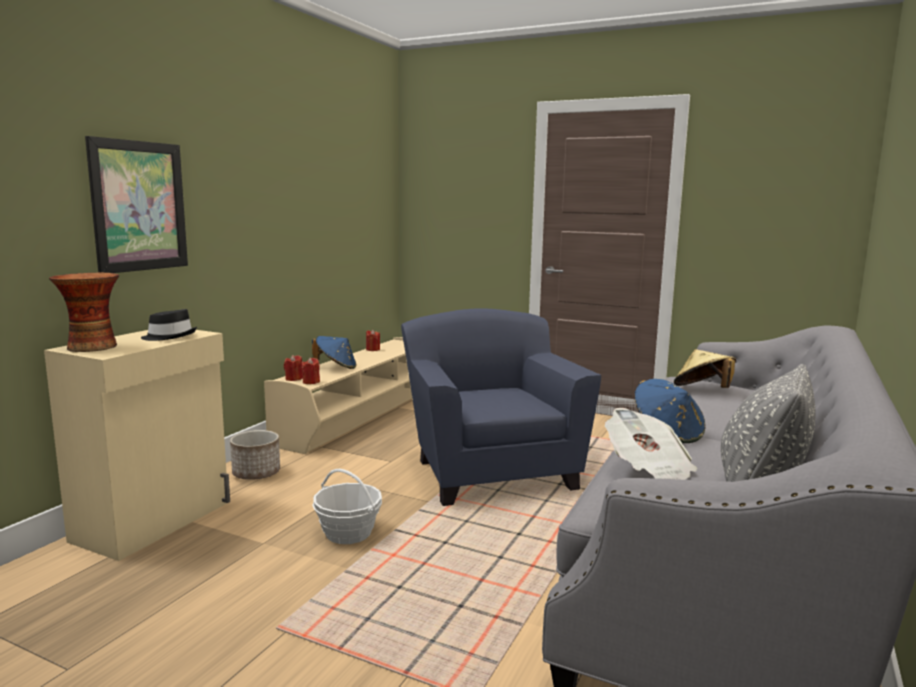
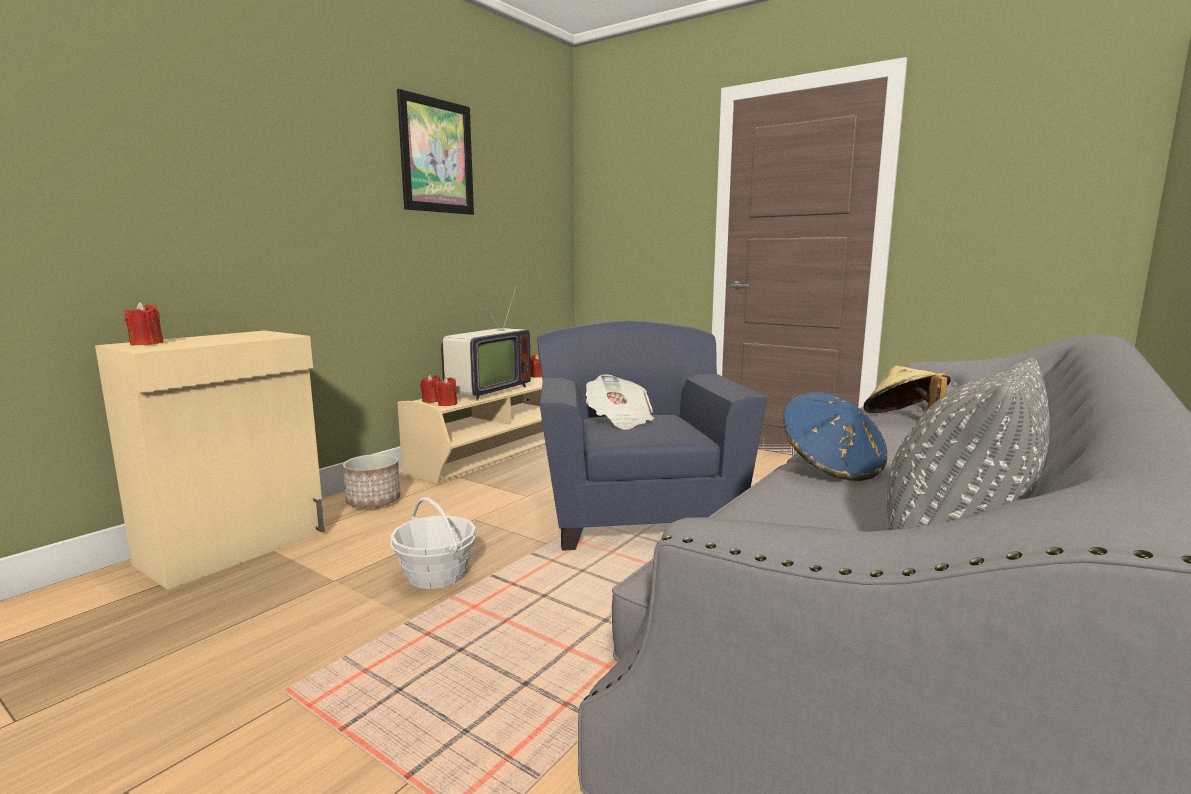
camera: 10 degrees right, 0 degrees up
(91, 347) = (147, 343): vase -> red candle
(139, 206) = (228, 193): picture -> picture (437, 156)
(170, 336) = (247, 337): black hat -> none
(336, 367) = (485, 391): blue hat -> television
(649, 470) = (781, 514): newspaper -> newspaper (619, 420)

